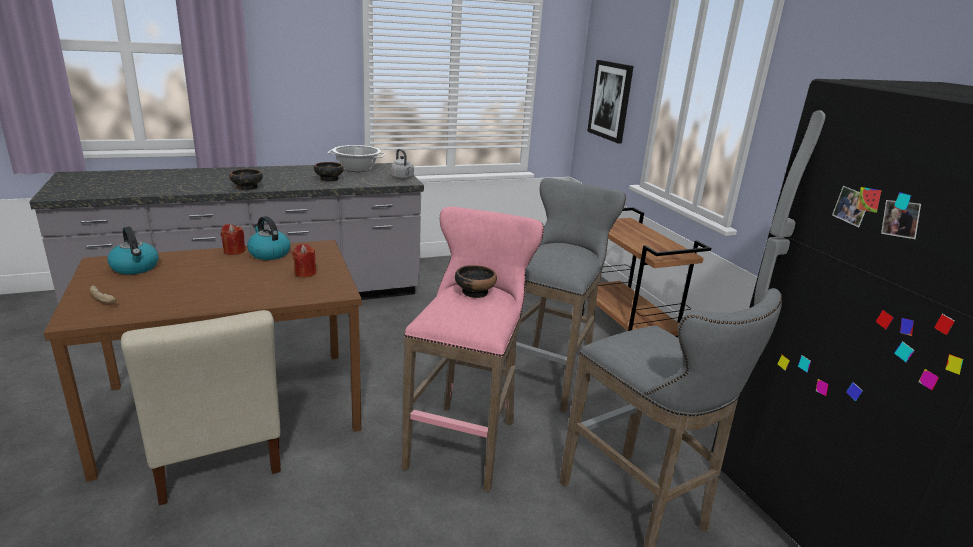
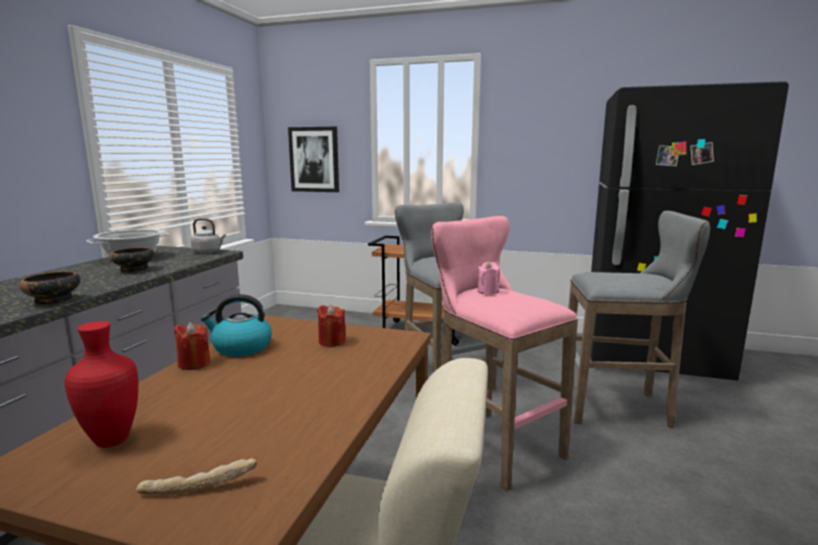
camera: 50 degrees left, 10 degrees down
(135, 268) = (111, 439): kettle -> red vase
(474, 292) = (488, 292): bowl -> pink candle

